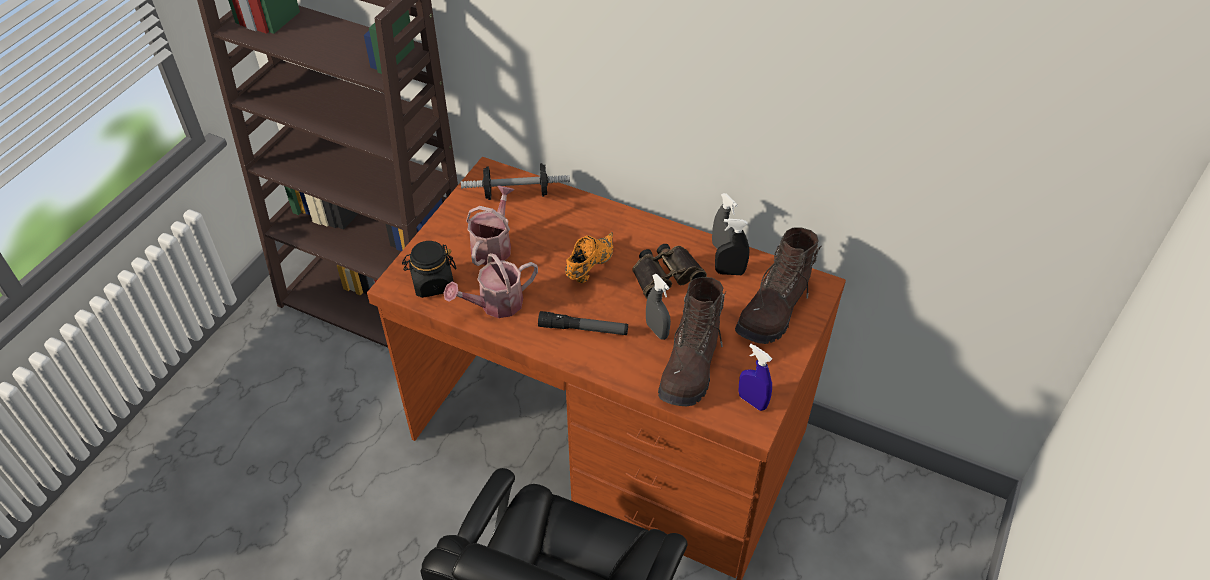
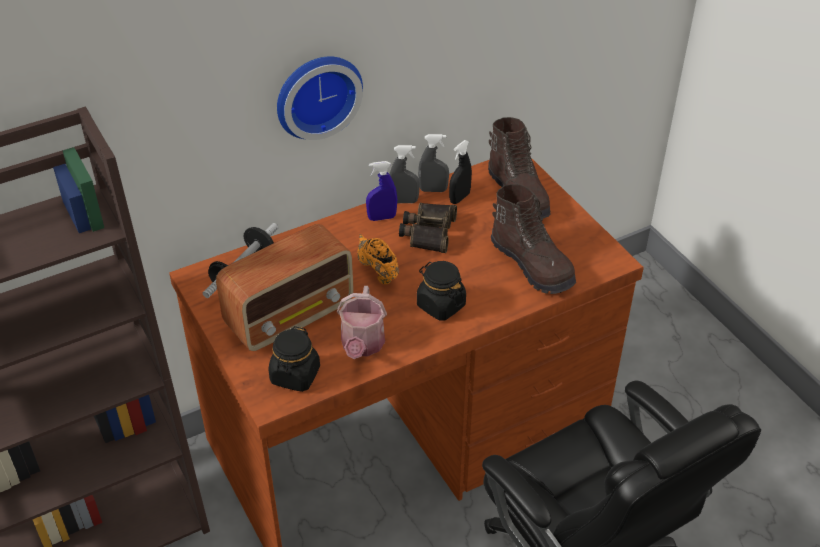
camera: 55 degrees left, 5 degrees down
(493, 246) = (291, 315): watering can -> radio
(583, 329) = (440, 305): flashlight -> black jar
(632, 87) = (316, 94): none -> wall clock
(657, 330) = (481, 265): grey spray bottle -> grey spray bottle (404, 201)
(752, 401) = (593, 251): blue spray bottle -> blue spray bottle (382, 218)

